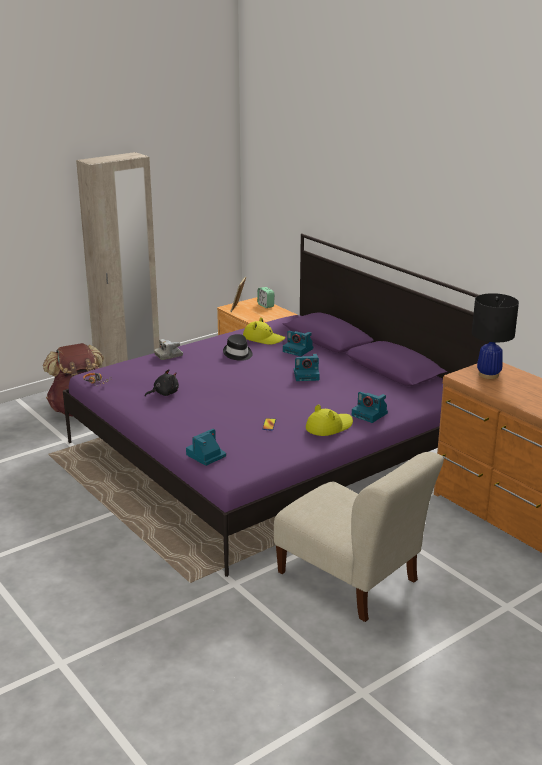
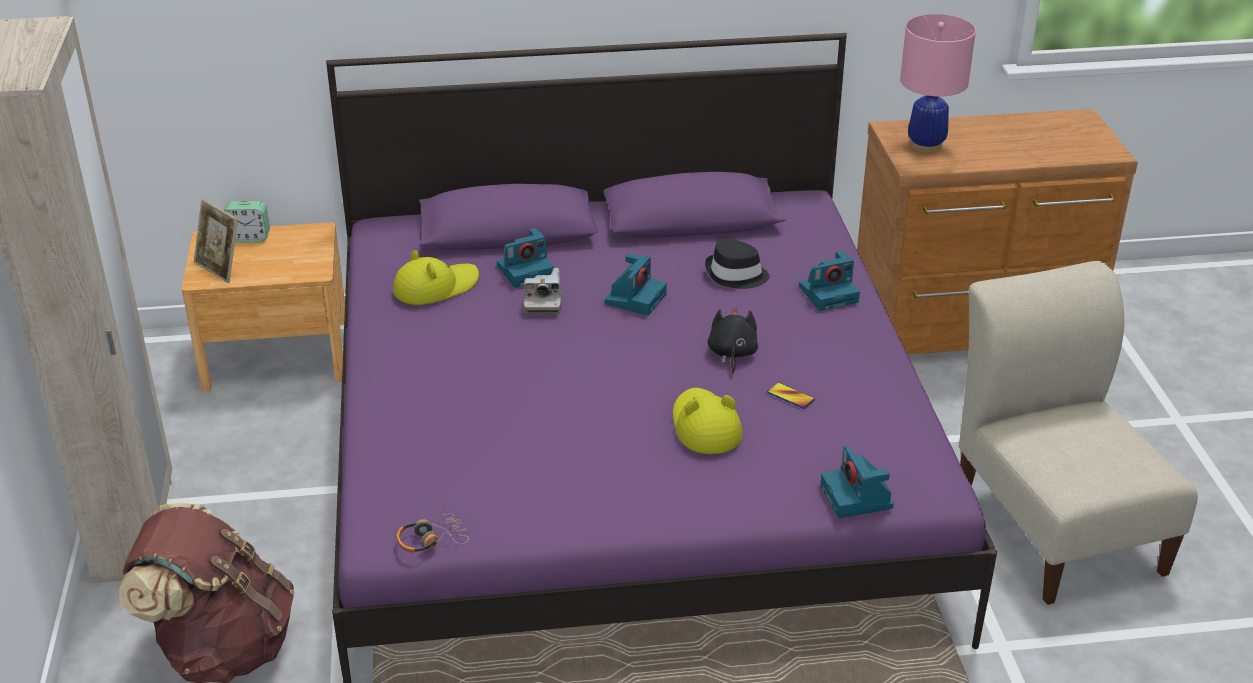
camera: 60 degrees left, 10 degrees up
(164, 393) = (567, 469): black plush toy -> black plush toy (732, 354)
(168, 355) = (395, 412): camera -> camera (543, 302)
(238, 354) = (475, 334): black hat -> black hat (736, 275)
(329, 427) = (843, 344): yellow hat -> yellow hat (705, 426)
(351, 580) = (1054, 524): beige chair -> beige chair turned 90 degrees counterclockwise
(488, 374) = (926, 145): black table lamp -> pink table lamp

